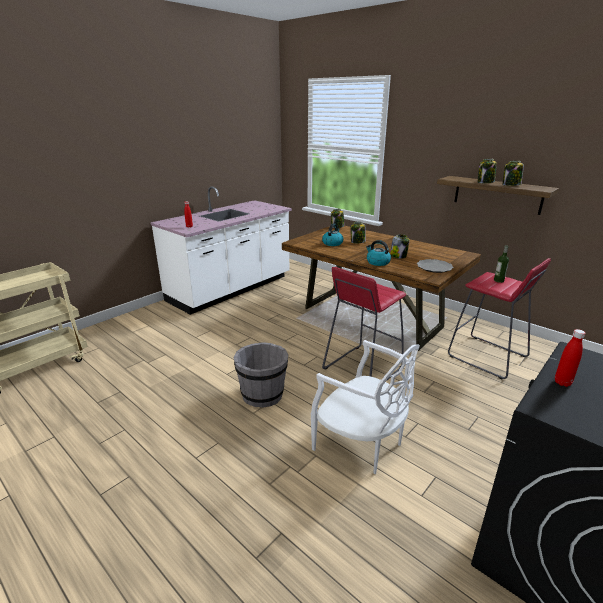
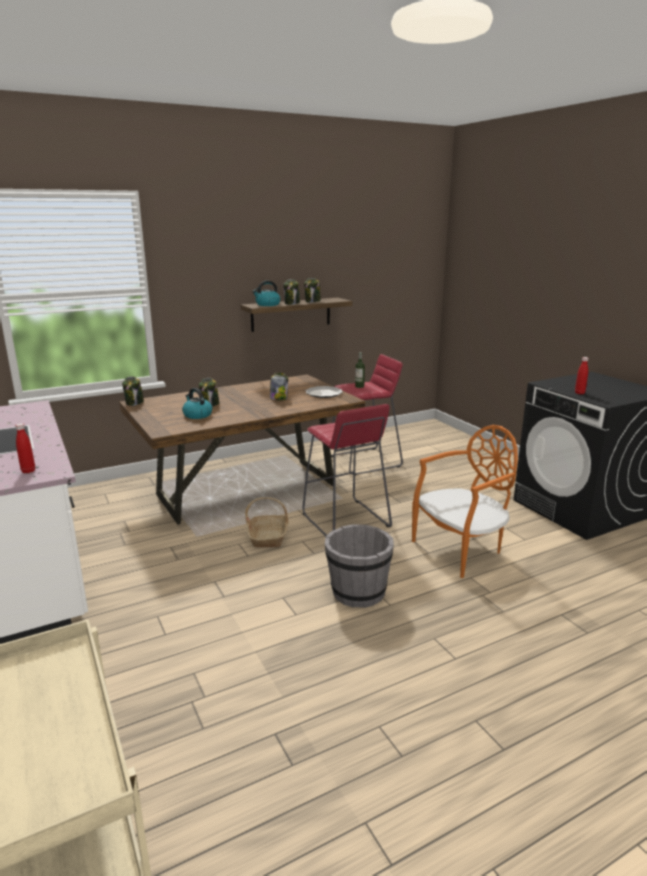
camera: 70 degrees left, 5 degrees down
(313, 342) = (268, 537): none -> basket
(361, 444) = (461, 550): white chair -> orange chair
(377, 262) = (287, 408): kettle -> kettle (267, 304)

